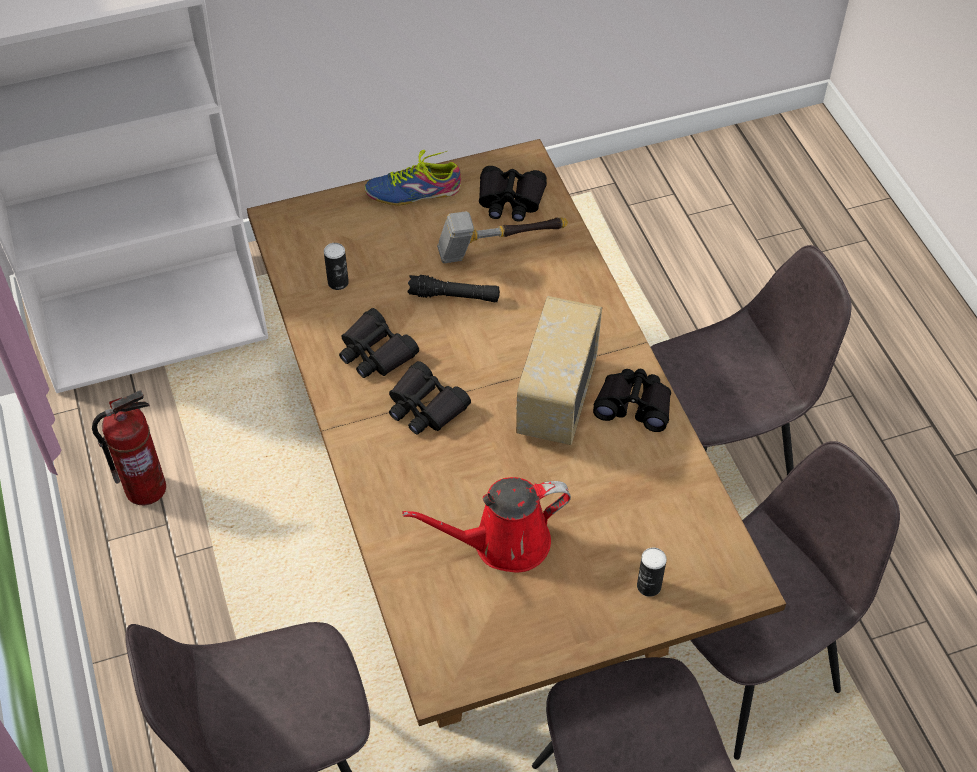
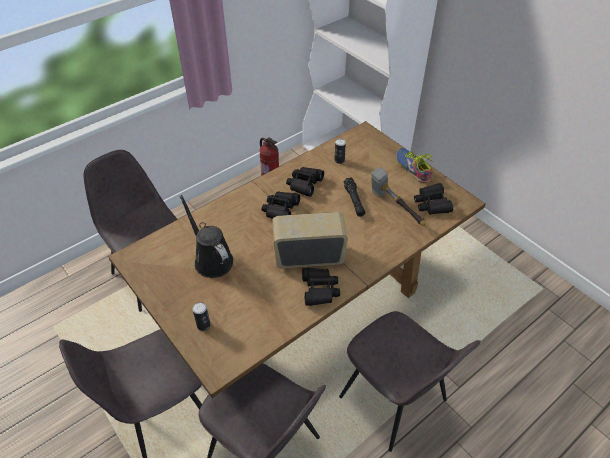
camera: 70 degrees right, 5 degrees down
(503, 543) = (211, 259): red watering can -> black watering can

